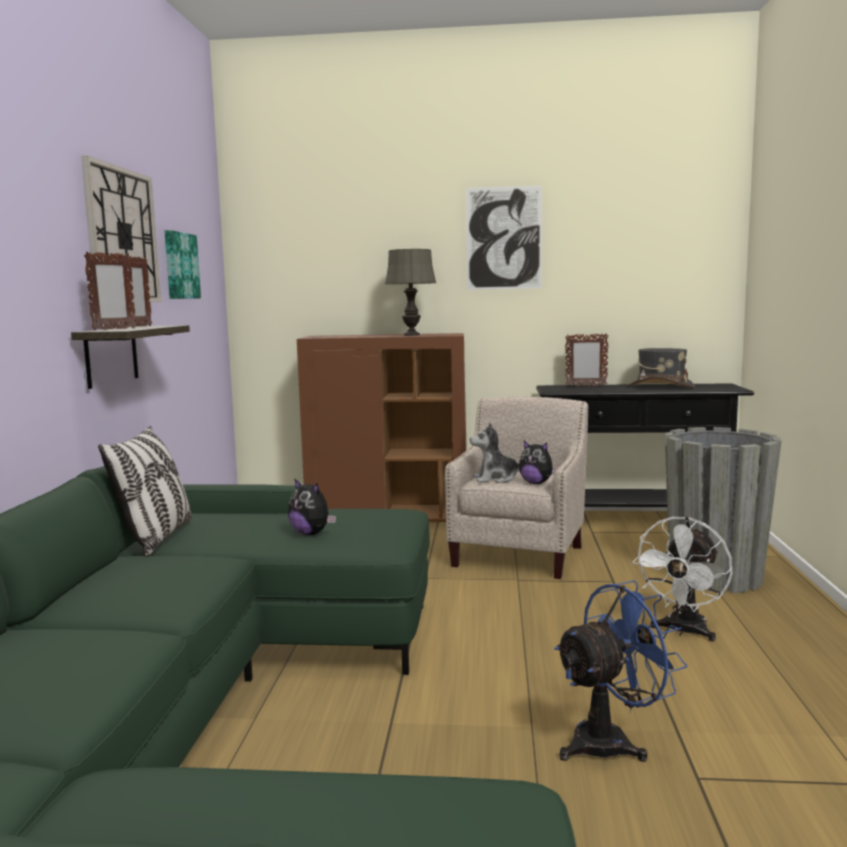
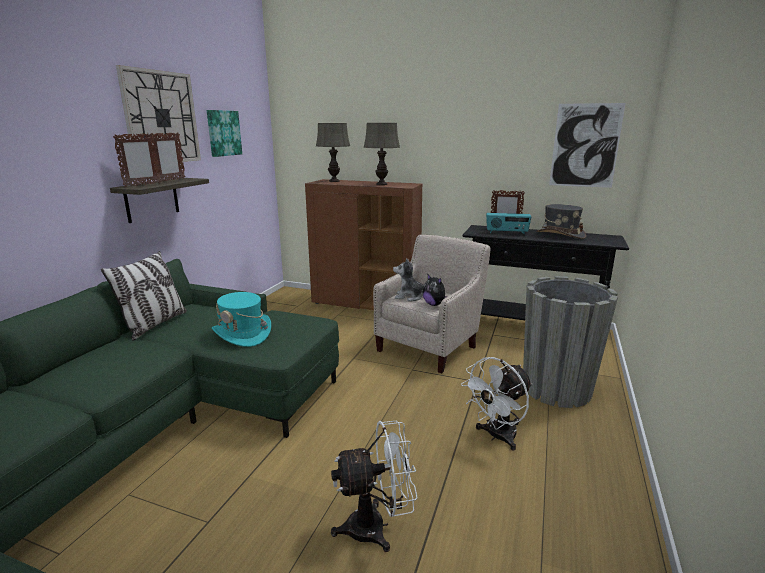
camera: 15 degrees right, 10 degrees up
(311, 533) = (243, 334): plush toy -> turquoise hat
(335, 336) = (334, 181): none -> grey table lamp
(503, 238) = (454, 113): picture -> picture (585, 146)
(594, 389) = (506, 233): none -> radio
(611, 741) = (376, 527): blue fan -> white fan

